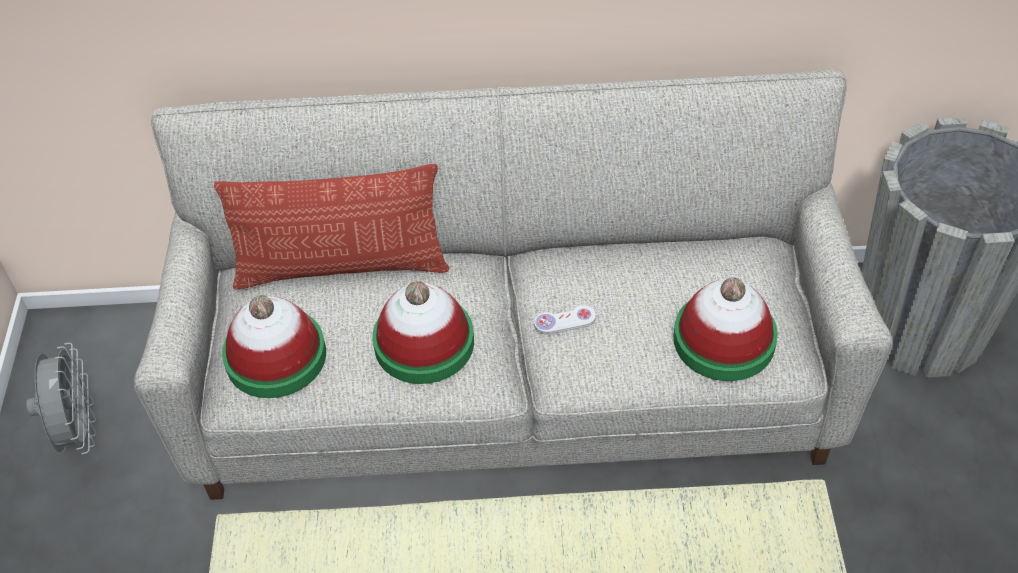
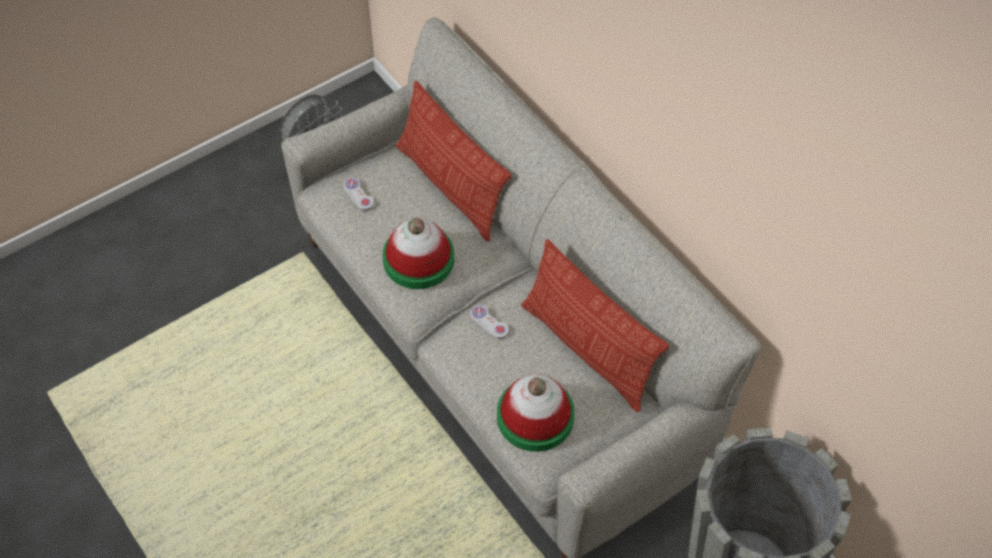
camera: 55 degrees right, 5 degrees up
(276, 356) = (358, 195): hat -> white game controller
(662, 256) = (588, 350): none -> pillow

